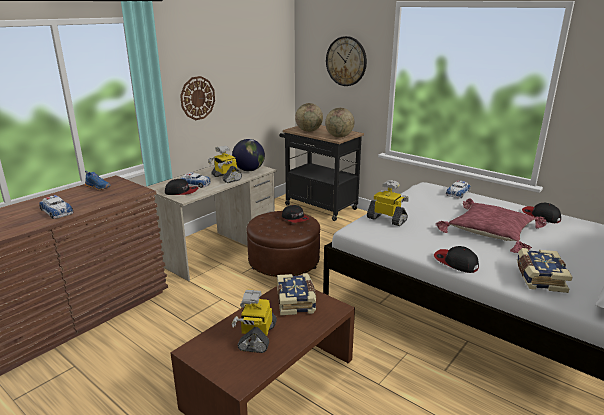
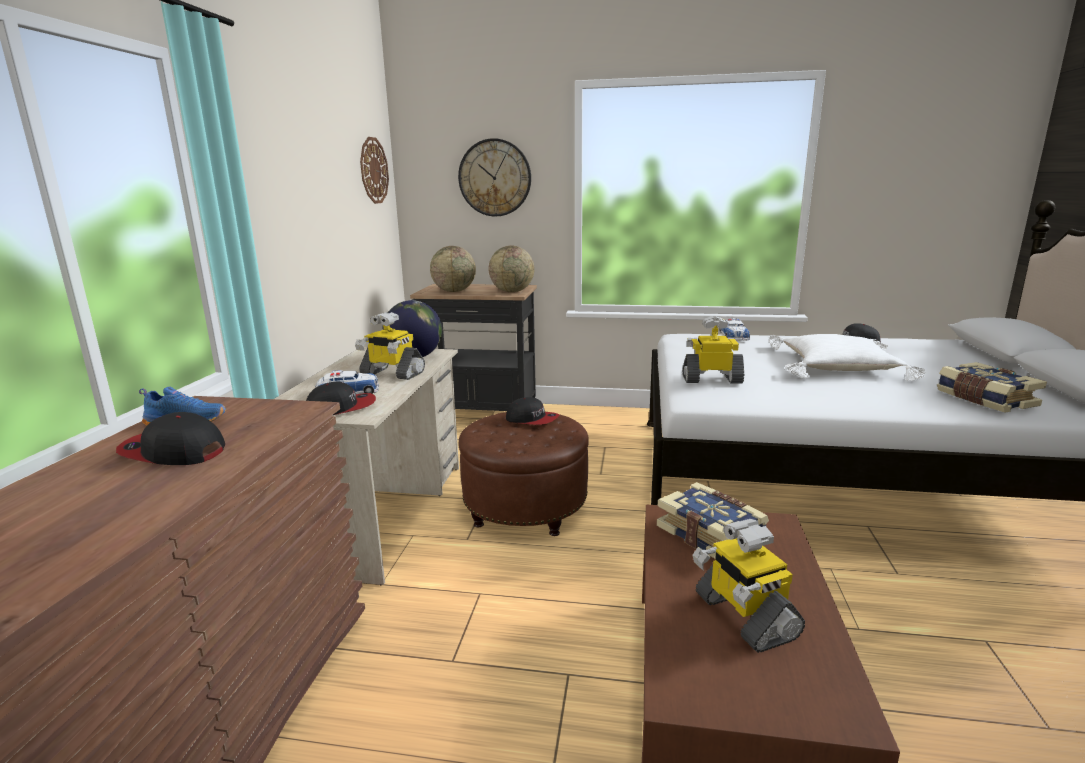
camera: 30 degrees left, 5 degrees down
(56, 211) = (145, 489): toy car -> none
(197, 98) = (288, 237): wall clock -> wall clock (373, 170)
(455, 262) = (880, 407): cap -> cap (173, 451)
(490, 229) = (837, 364): red pillow -> white pillow

